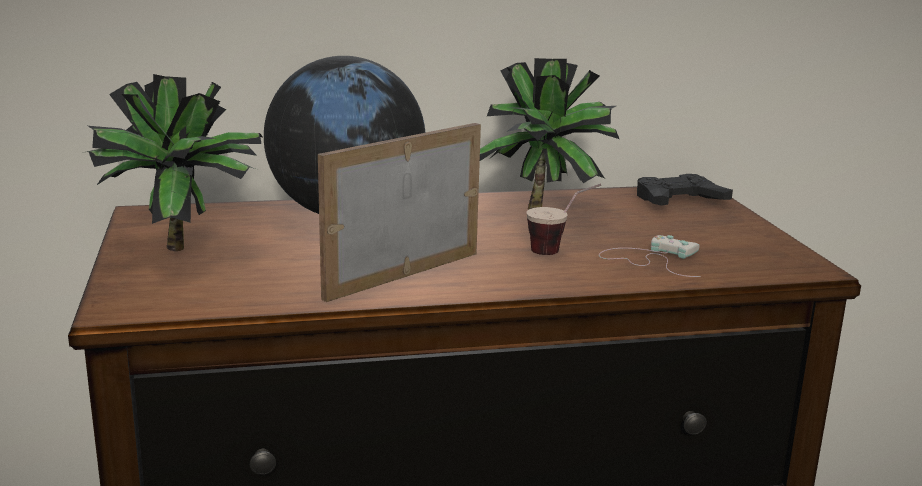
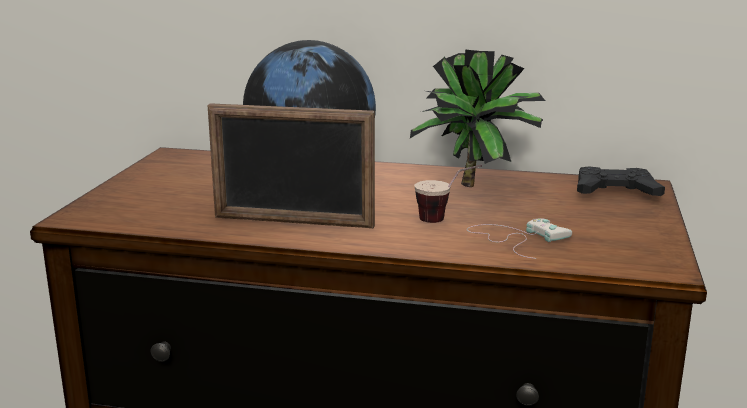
camera: 25 degrees right, 0 degrees up
(187, 250) = (166, 184): potted plant -> none
(402, 274) = (293, 222): picture frame -> picture frame turned 150 degrees counterclockwise

